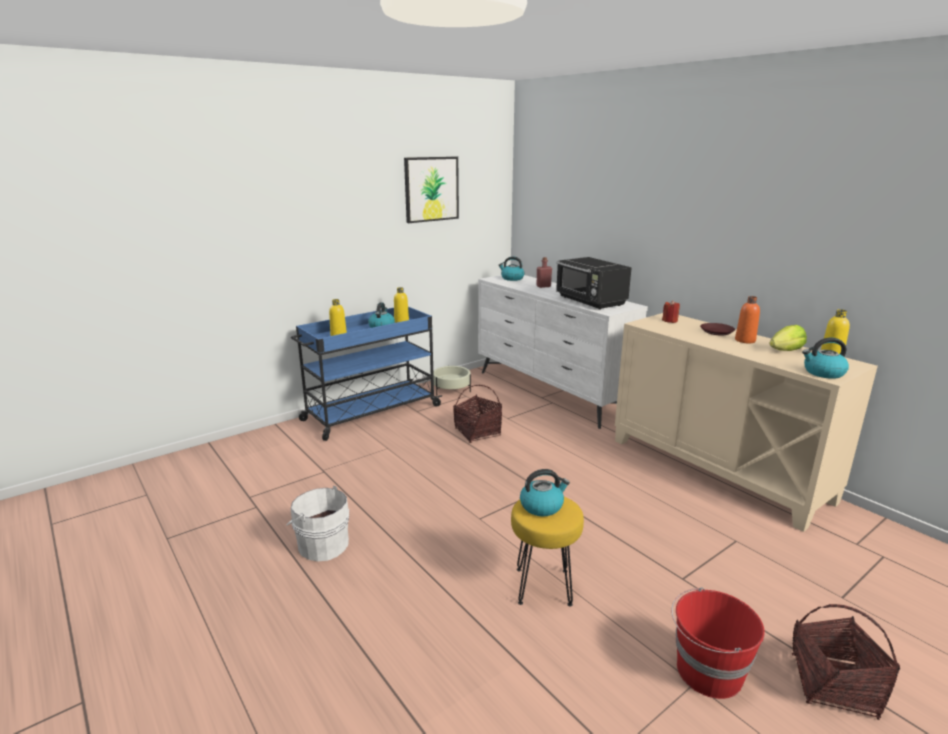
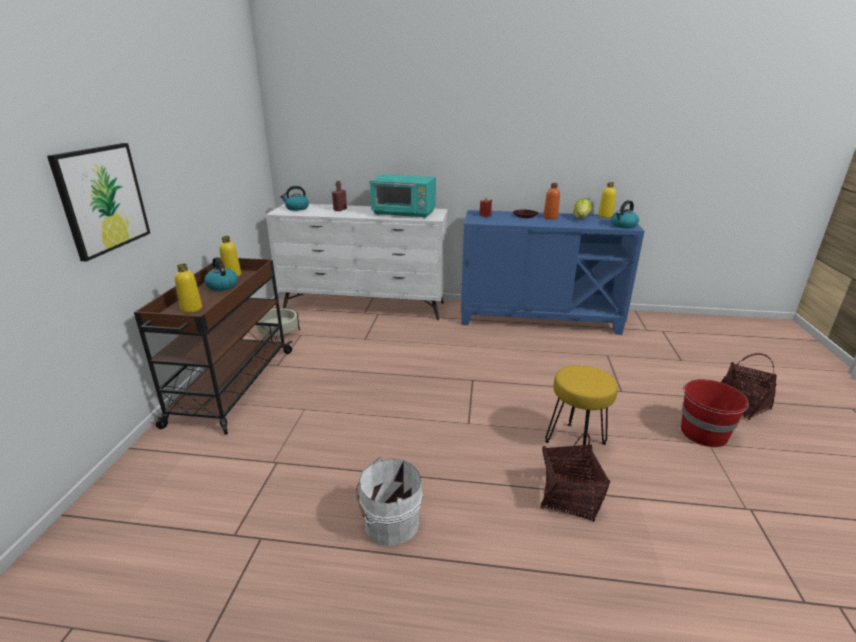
camera: 45 degrees left, 5 degrees up
(370, 413) = (232, 387): blue cart -> brown cart
(431, 189) = (210, 118): picture -> picture (102, 199)
(477, 432) = (359, 360): basket -> basket (568, 497)
(542, 506) = (579, 377): kettle -> none
(590, 301) = (404, 213): black microwave -> turquoise microwave
(717, 469) = (538, 318): beige cabinet -> blue cabinet

